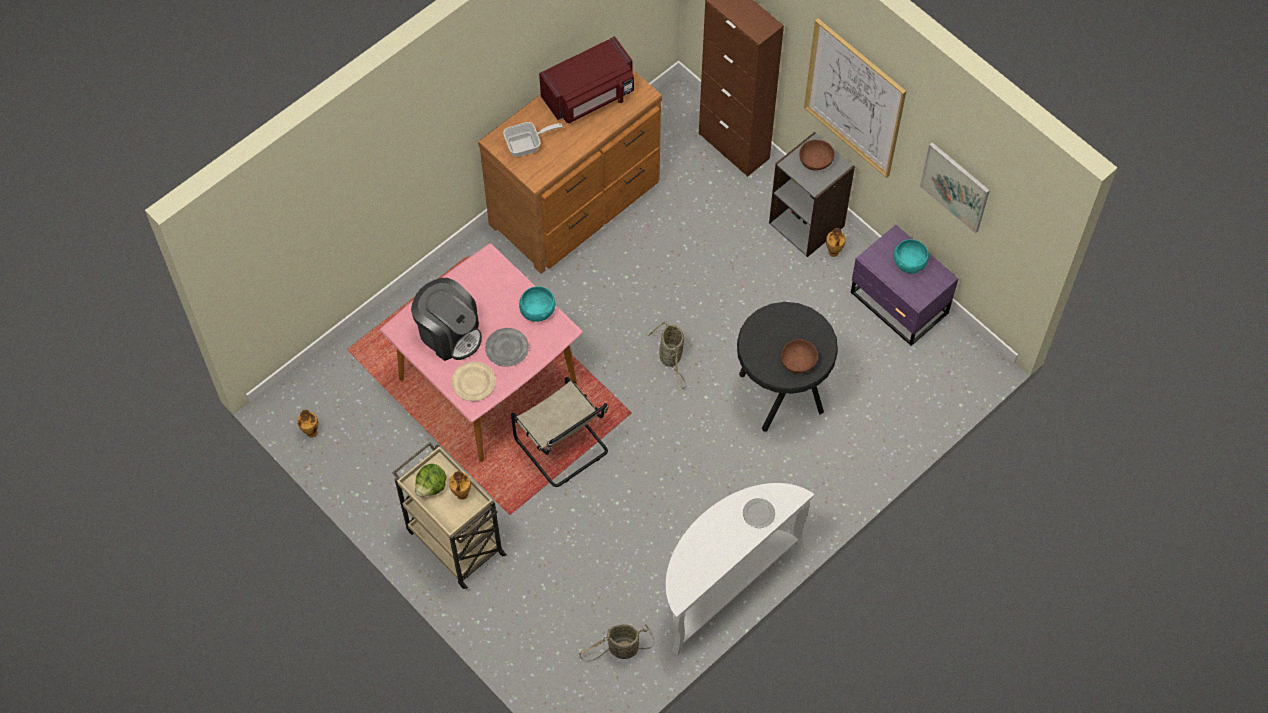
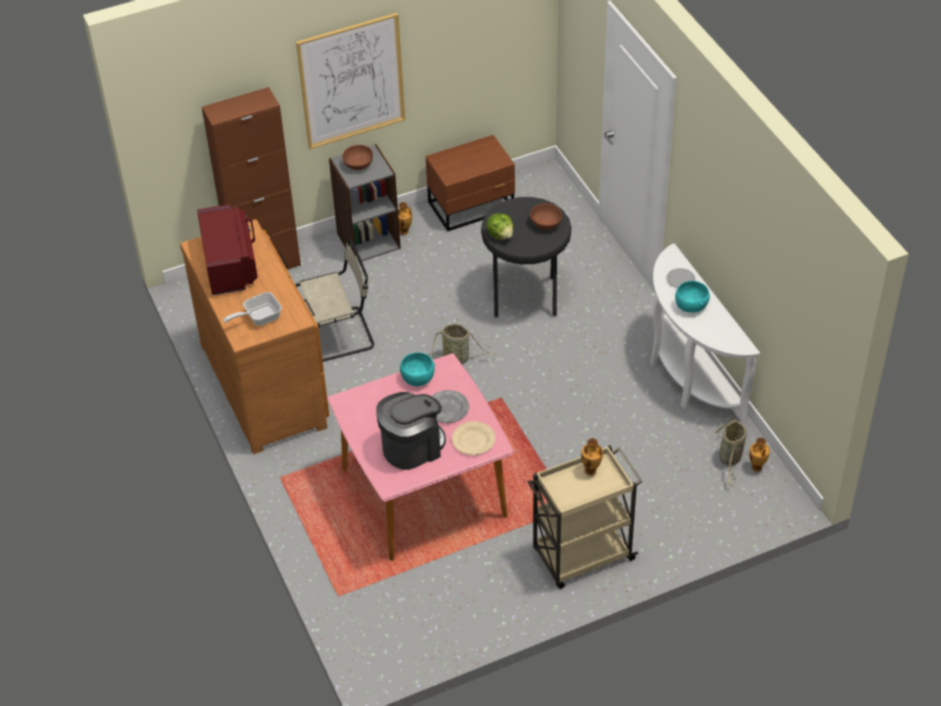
camera: 70 degrees left, 15 degrees down
(311, 433) = (419, 646): vase -> vase (756, 468)
(431, 486) = (573, 491): lettuce -> lettuce (501, 235)
(527, 145) = (259, 318): frying pan -> frying pan turned 120 degrees counterclockwise
(563, 448) = (517, 453): beige chair -> beige chair (339, 334)
(899, 305) = (472, 206): purple nightstand -> brown nightstand
(909, 263) = (466, 157): turquoise bowl -> turquoise bowl (691, 306)
(955, 187) = (464, 51): picture -> none

